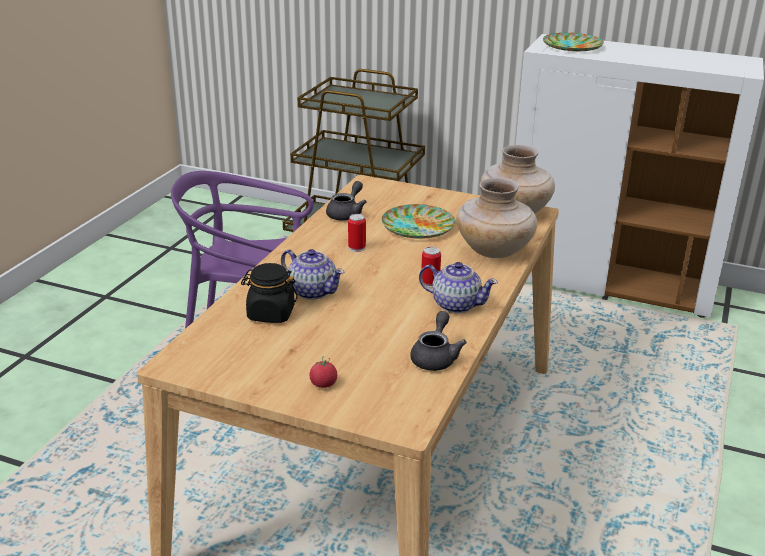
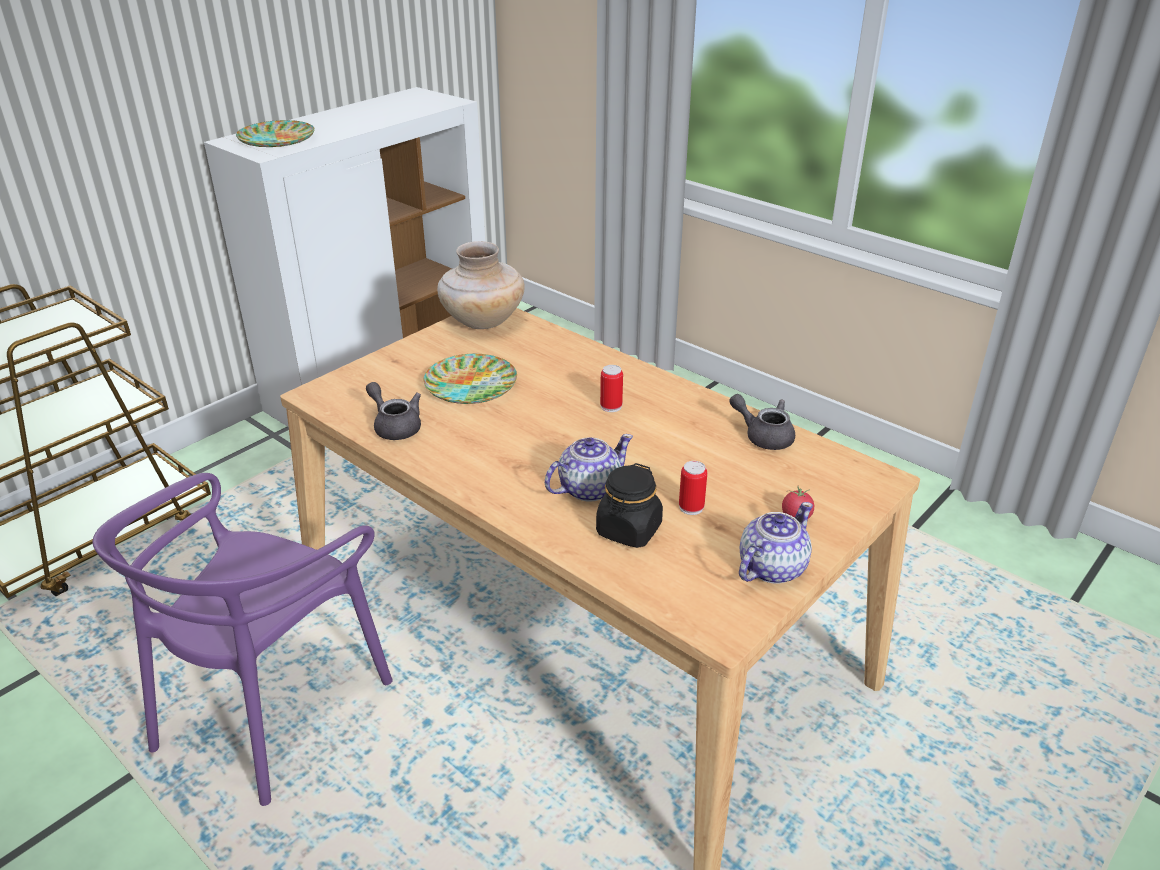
camera: 70 degrees left, 5 degrees up
(357, 248) = (496, 437): can -> can (691, 507)
(455, 304) = (665, 402): teapot -> teapot (771, 568)
(494, 251) = (563, 354): beige vase -> none

